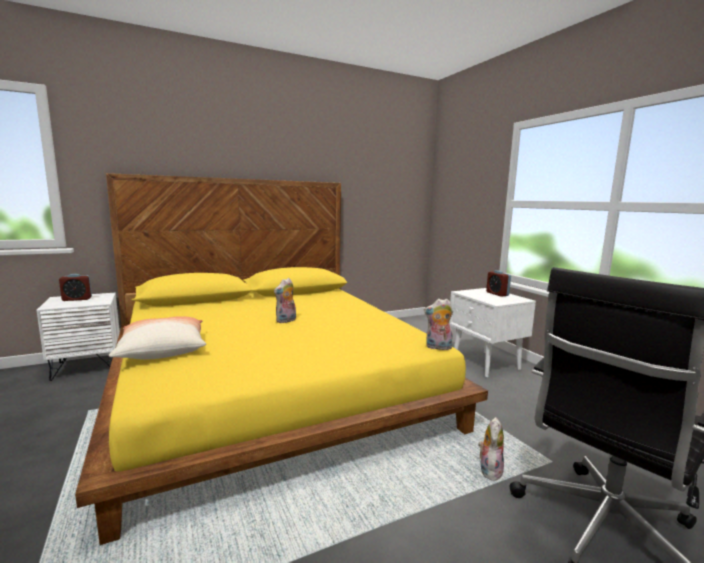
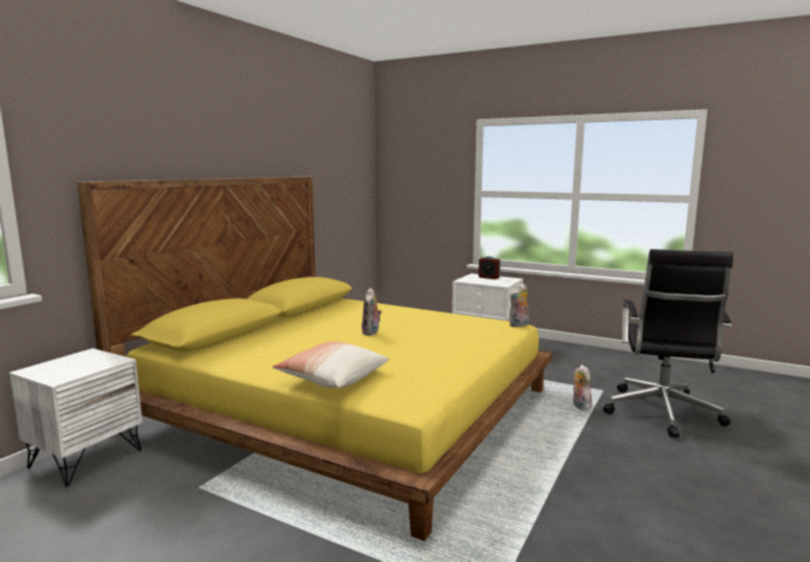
camera: 35 degrees left, 0 degrees up
(77, 299) = (67, 365): alarm clock -> none

